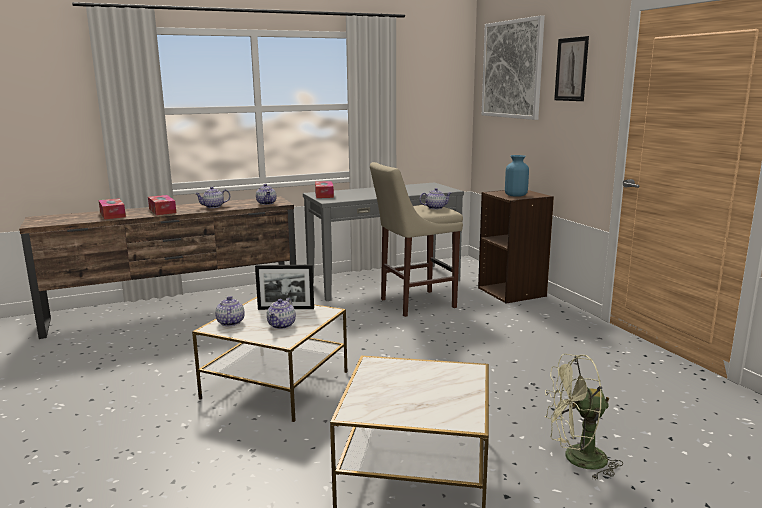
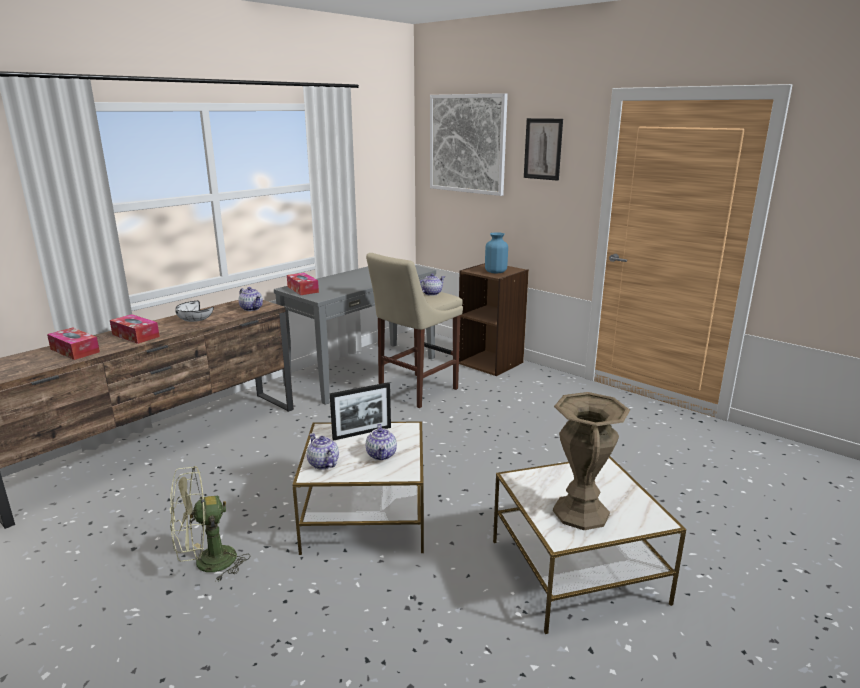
camera: 25 degrees left, 5 degrees up
(213, 207) = (193, 321): teapot -> white bowl
(398, 399) = (580, 512): none -> brown vase
(576, 459) = (682, 520): green fan -> green fan (206, 564)

